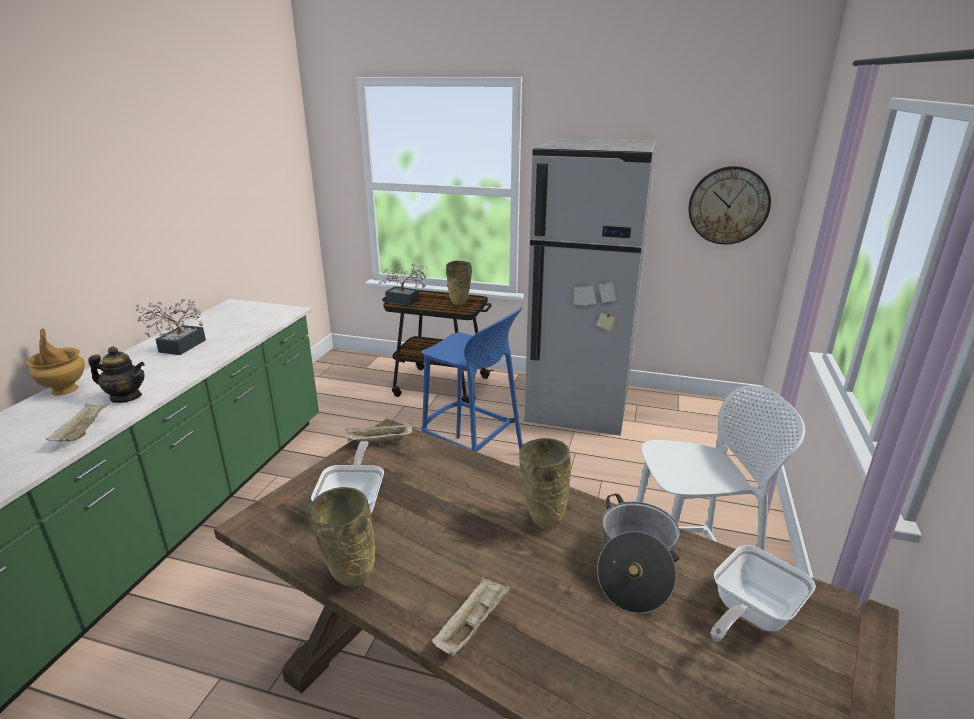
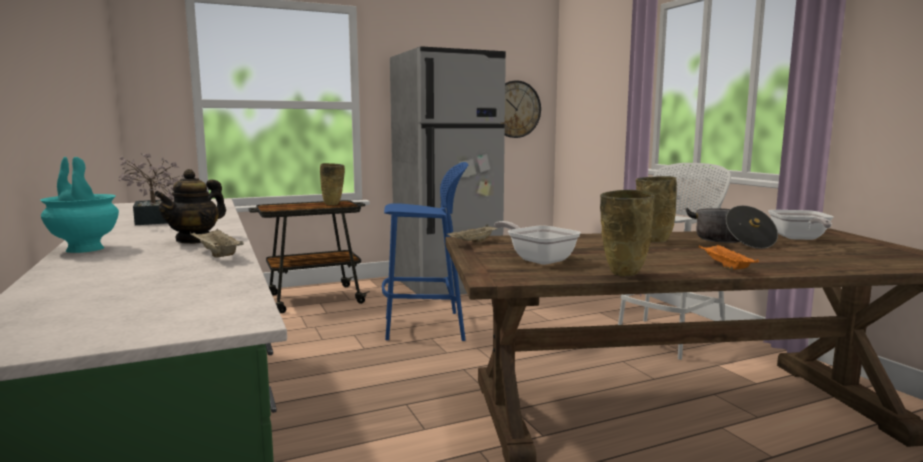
camera: 40 degrees left, 15 degrees down
(64, 389) = (84, 249): brown vase -> turquoise vase
(126, 397) = (195, 240): teapot -> teapot turned 150 degrees clockwise
(405, 301) = (279, 208): potted plant -> none
(472, 625) = (724, 266): beige tray -> orange tray

